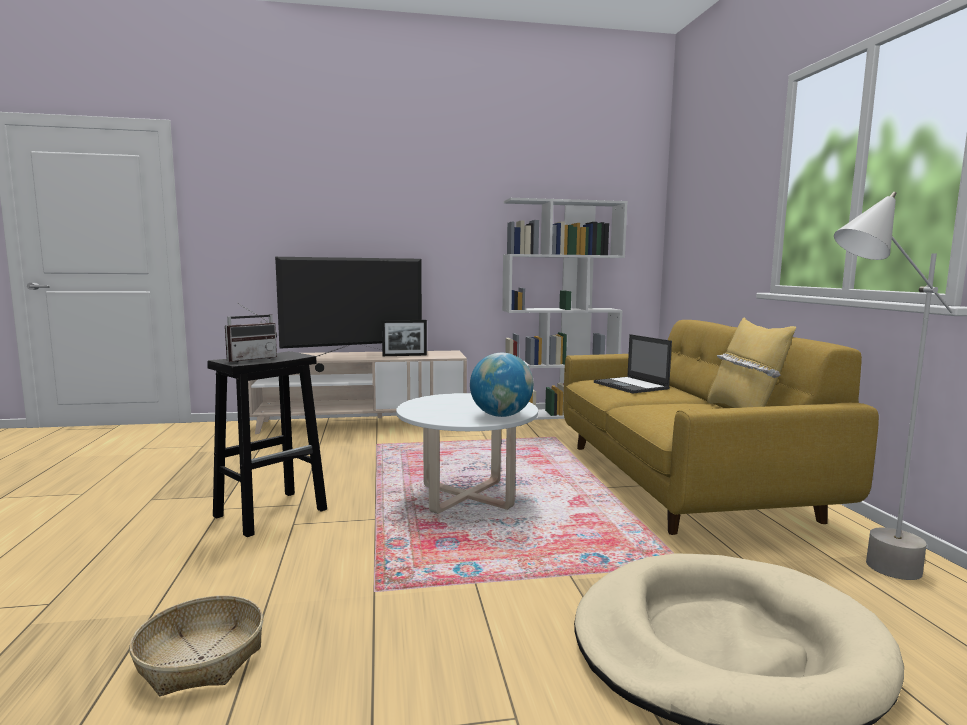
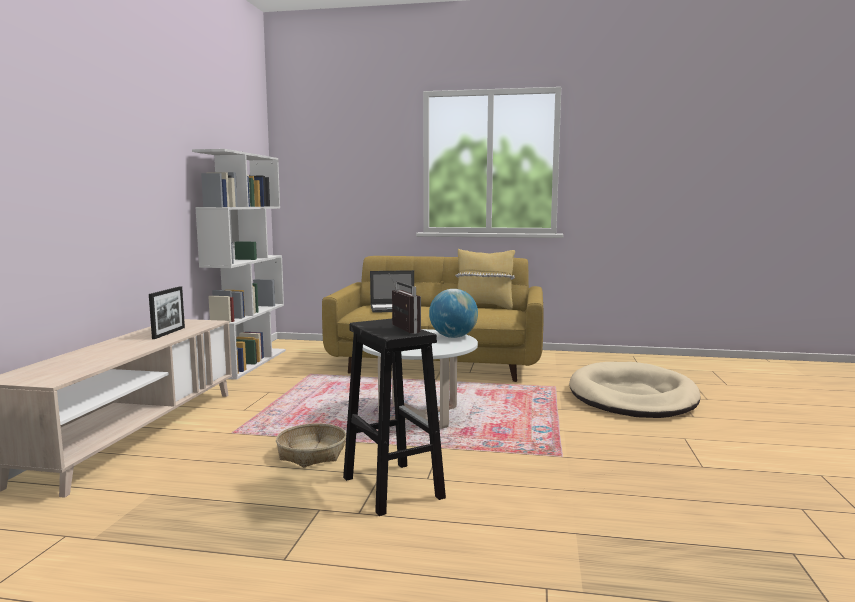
camera: 70 degrees left, 0 degrees up
(201, 658) = (638, 510): basket -> basket (312, 453)
(354, 355) = (122, 346): television -> none
(862, 573) = (572, 363): grey floor lamp -> none

